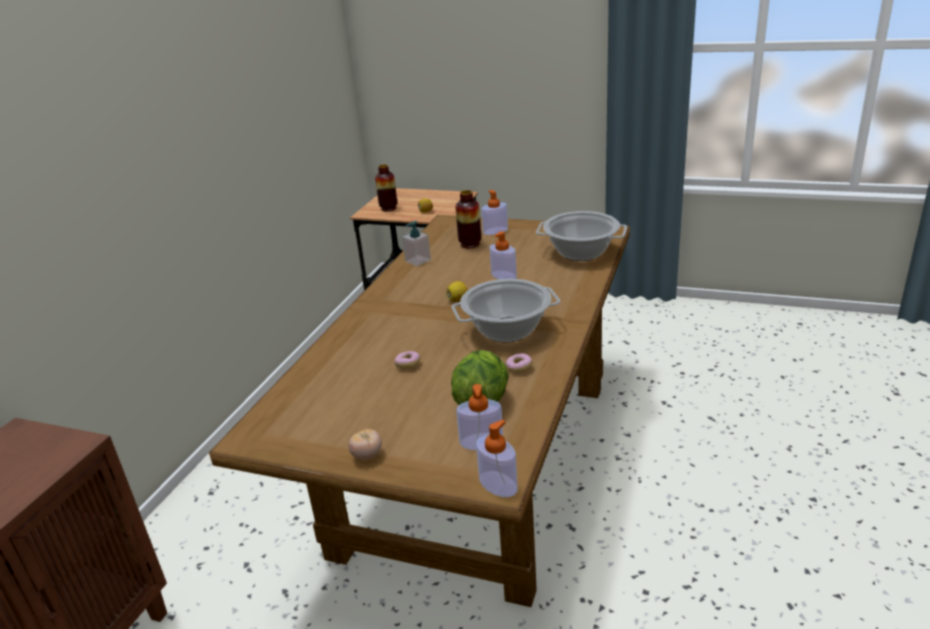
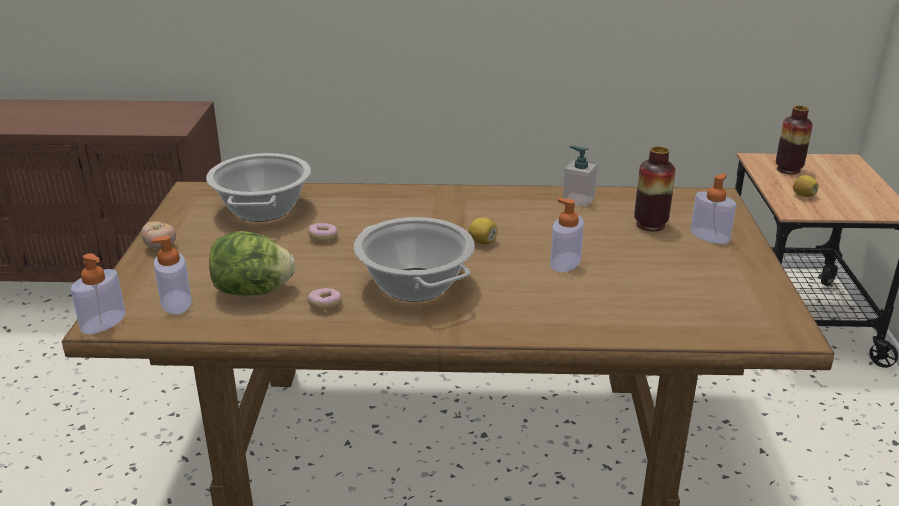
camera: 70 degrees right, 0 degrees up
(581, 252) = (682, 315): cooking pot -> cooking pot (263, 210)

